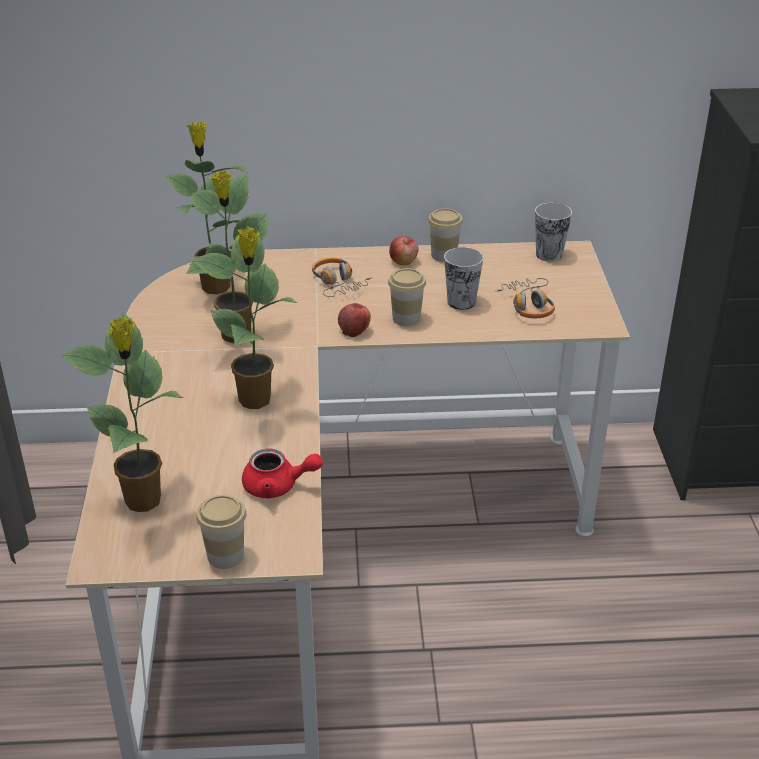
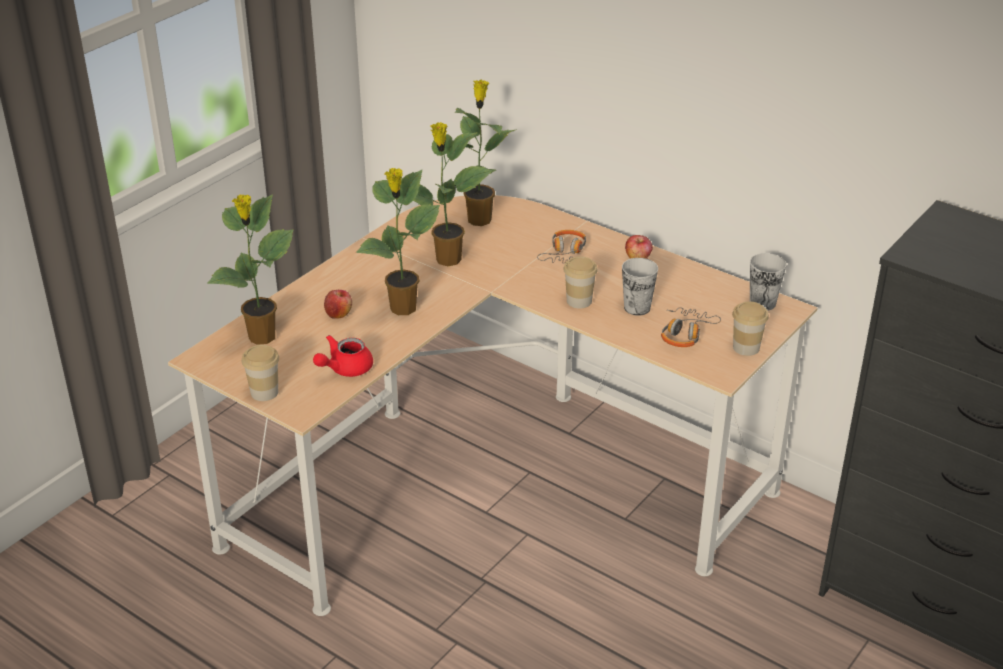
camera: 40 degrees right, 0 degrees up
(278, 486) = (345, 369): red teapot -> red teapot turned 90 degrees clockwise
(354, 330) = (530, 292): apple -> apple (339, 313)
(444, 255) = (676, 267): cup -> cup (746, 347)

